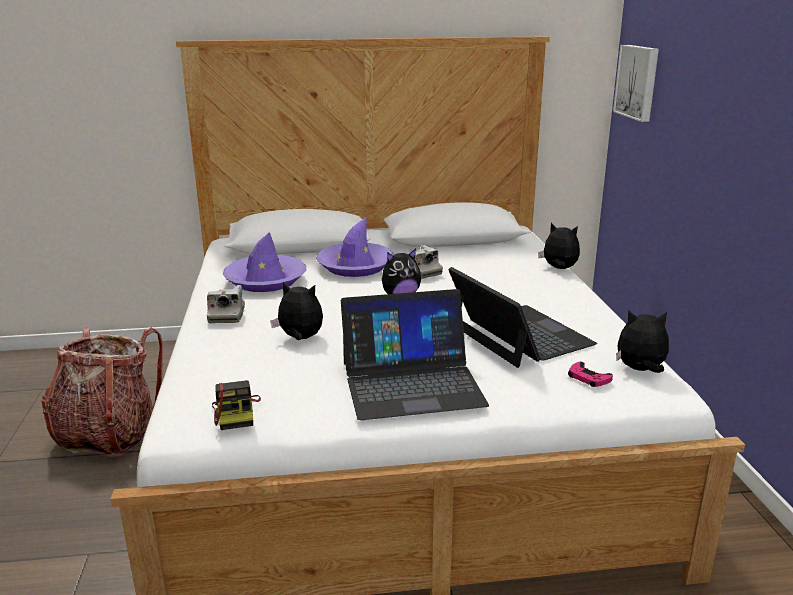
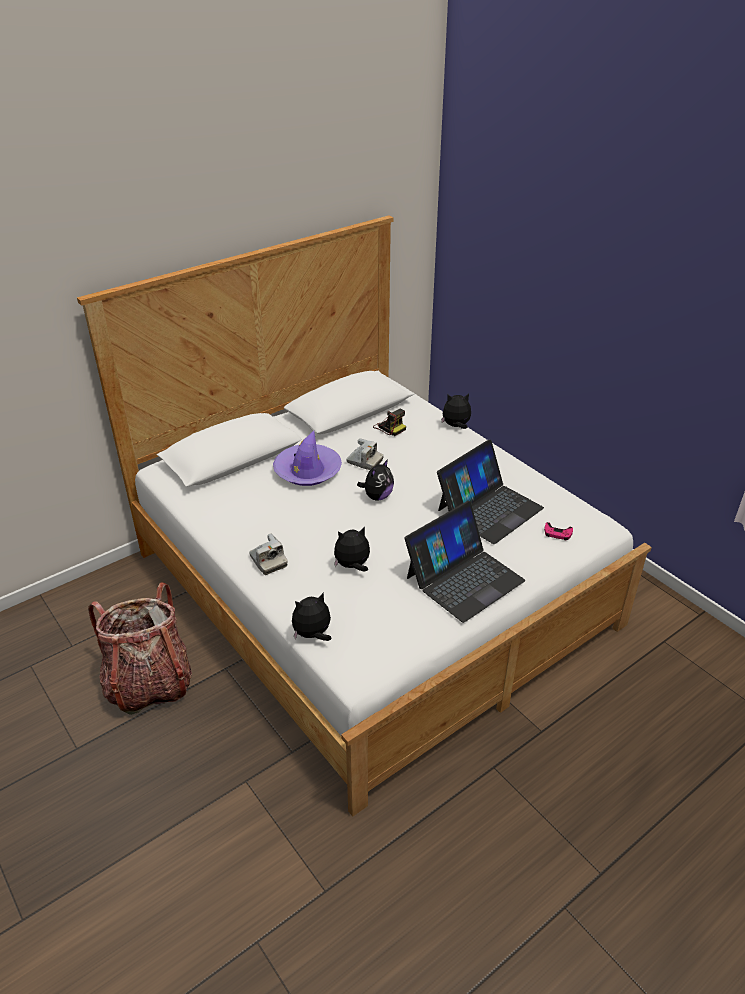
camera: 30 degrees left, 15 degrees up
(236, 413) = (384, 648): camera -> camera (389, 427)
(265, 280) = (253, 511): purple hat -> none
(519, 335) = (489, 508): laptop -> laptop turned 105 degrees clockwise
(638, 82) = (469, 248): picture -> none
(640, 370) = (578, 515): plush toy -> plush toy (313, 635)

